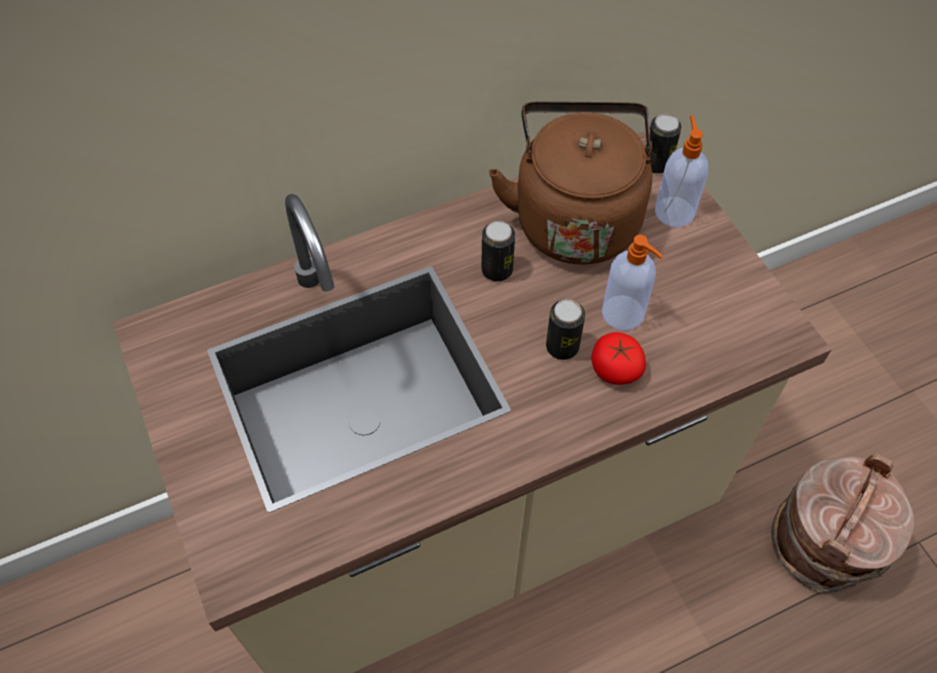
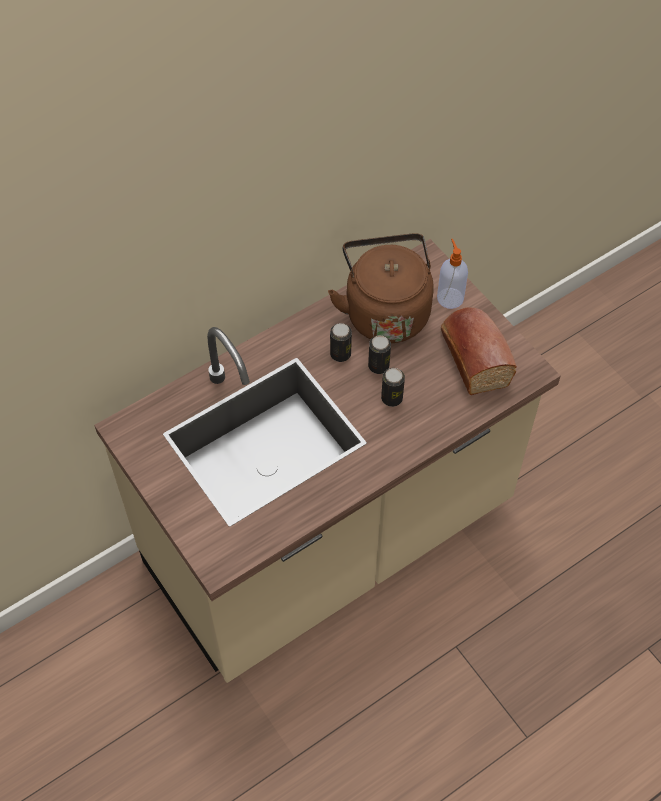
camera: 10 degrees left, 0 degrees up
(615, 369) = (427, 407): tomato -> none
(624, 314) = (427, 371): soap dispenser -> none
(656, 164) = (433, 266): can -> can (378, 366)
(697, 301) = (473, 356): none -> bread
(822, 545) = (592, 518): brown bucket -> none

